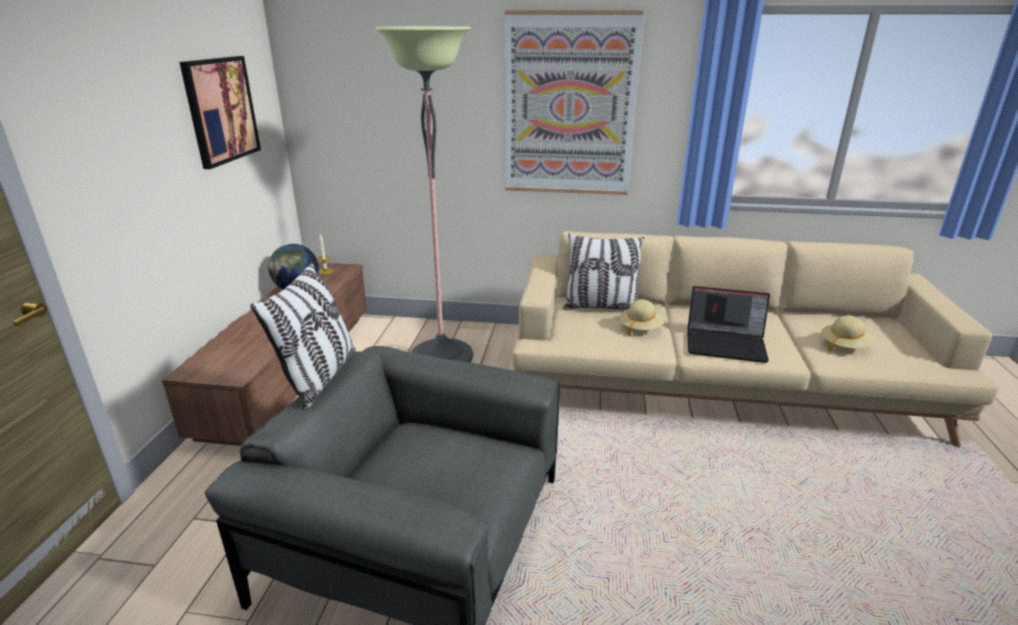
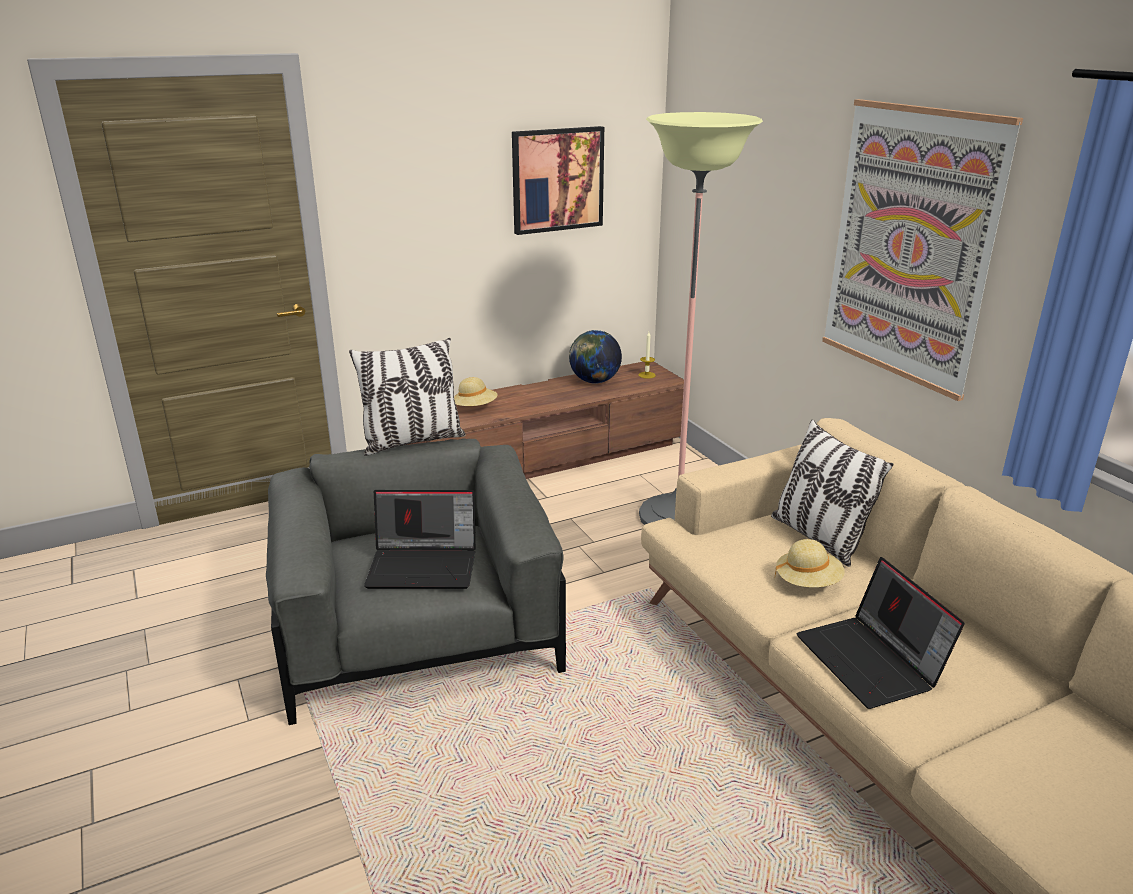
camera: 55 degrees right, 0 degrees up
(456, 464) = (424, 565): none -> laptop
(844, 346) = (1047, 782): beige hat -> beige hat (475, 408)

